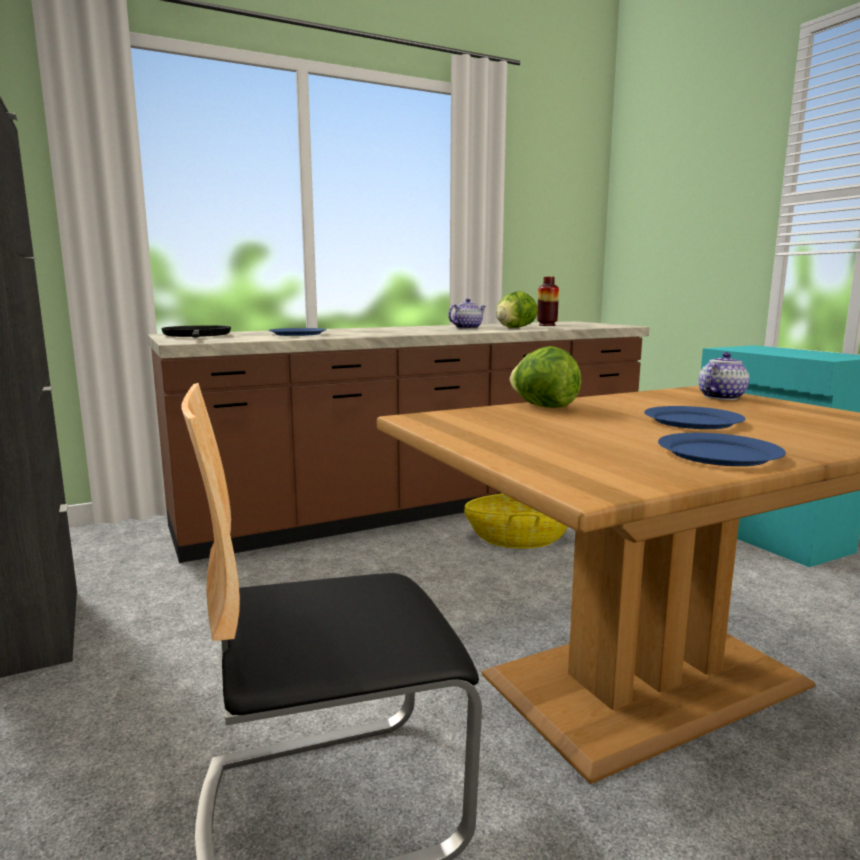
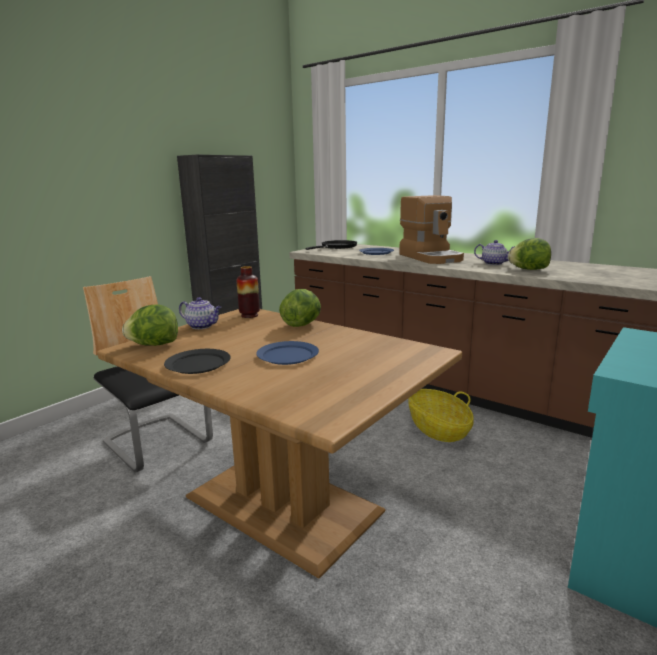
camera: 65 degrees right, 5 degrees up
(386, 331) = (431, 257): none -> coffee machine
(547, 325) = (585, 271): vase -> vase (249, 315)
(583, 470) = (154, 345): none -> lettuce
(719, 454) = (198, 364): blue plate -> black plate
(721, 397) = (401, 358): teapot -> teapot (202, 326)

